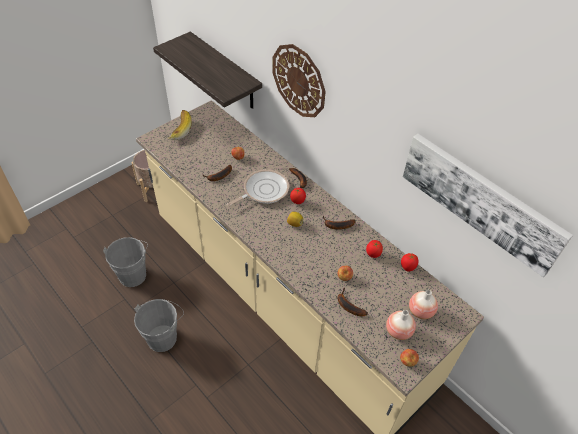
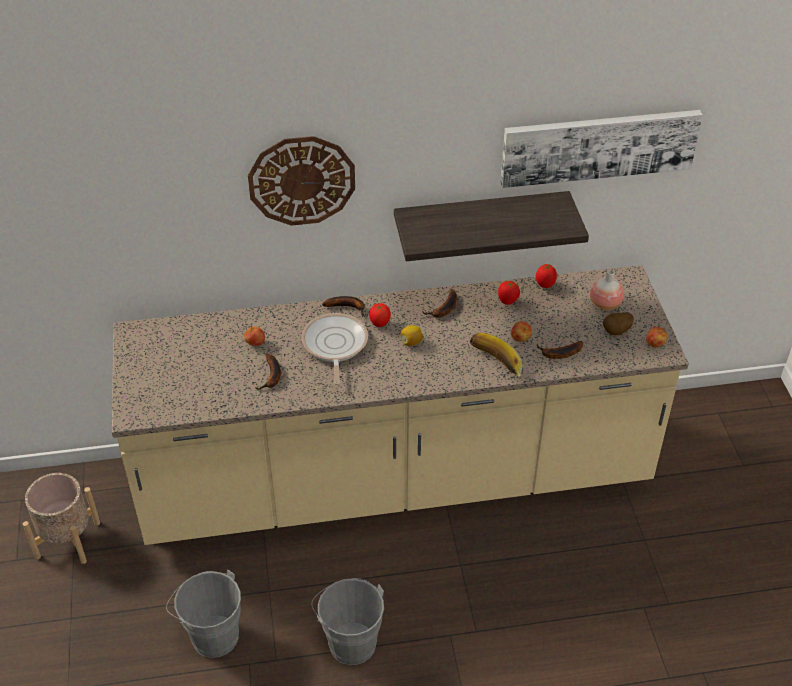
camera: 55 degrees left, 5 degrees down
(178, 130) = (142, 380): banana -> banana (495, 363)
(225, 72) = (138, 259): shelf -> shelf (480, 223)
(398, 331) = (616, 332): vase -> potato

